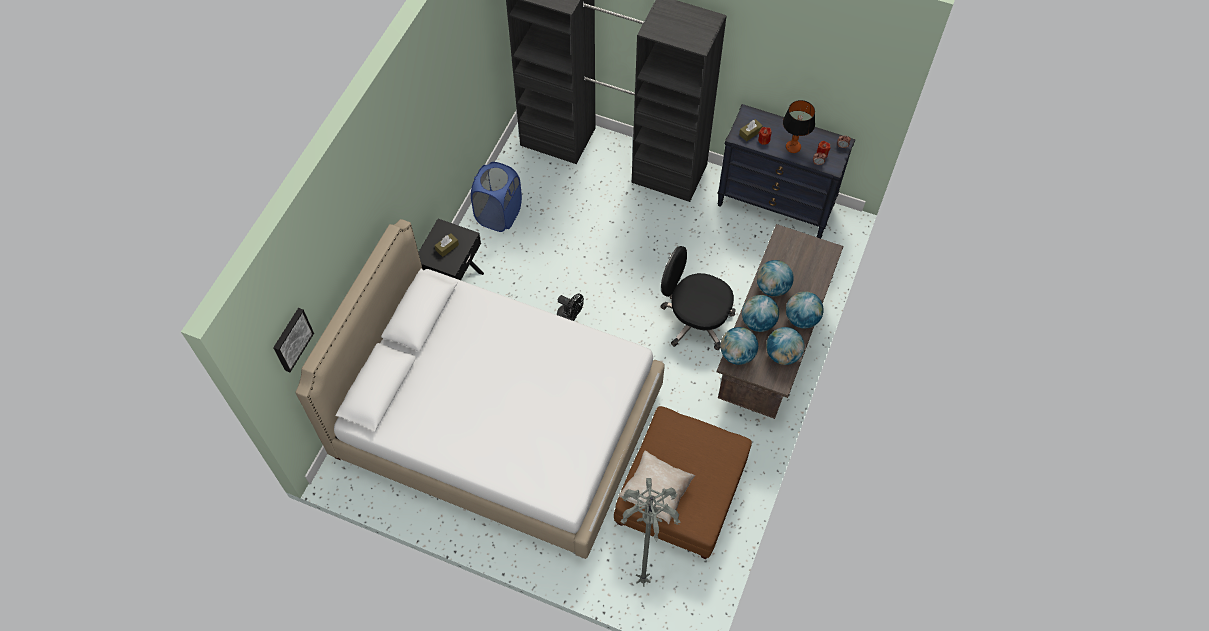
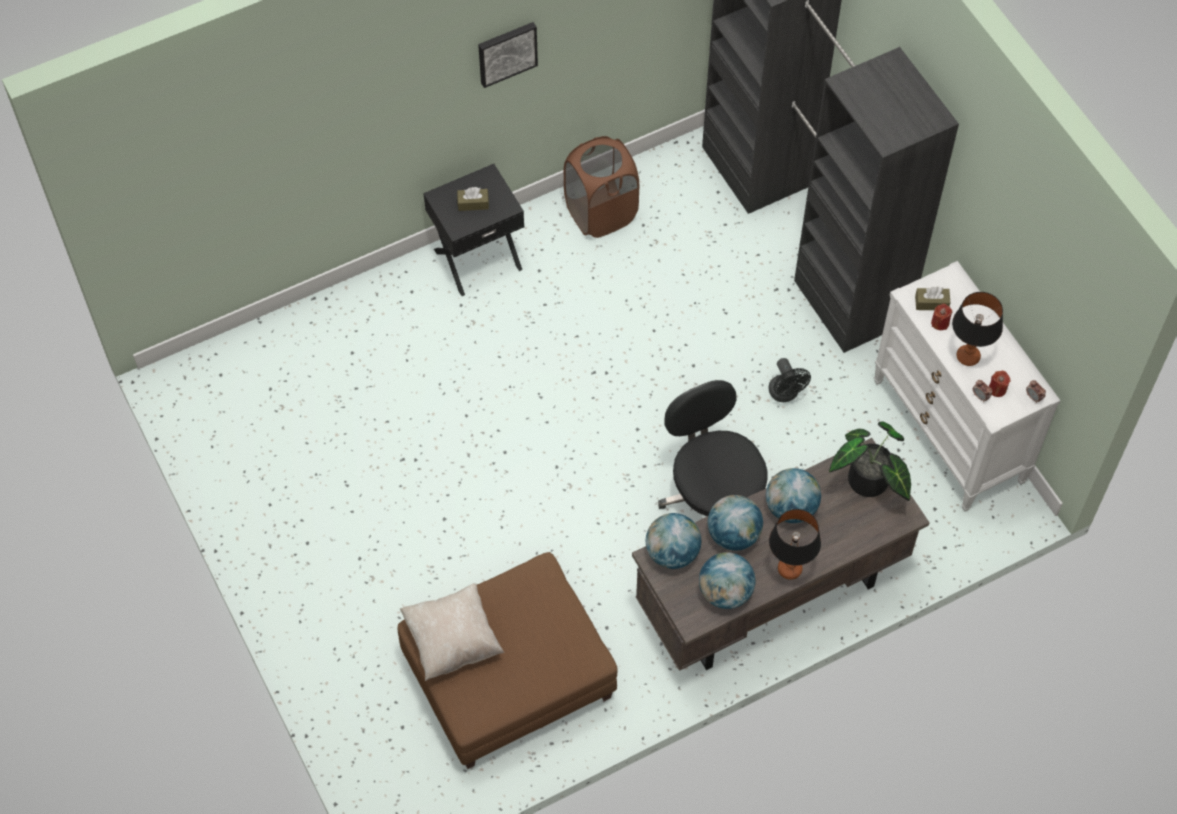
camera: 40 degrees right, 0 degrees up
(291, 339) = (162, 176): picture -> picture (506, 52)
(498, 423) = (384, 449): white bed -> none
(499, 214) = (601, 213): blue laundry basket -> brown laundry basket
(570, 316) = (572, 387): black fan -> black fan (785, 394)
(642, 578) = (379, 734): grey floor lamp -> none
(776, 205) = (949, 431): black dresser -> white dresser
(797, 248) = (869, 484): none -> potted plant
(801, 319) = (790, 569): globe -> table lamp

